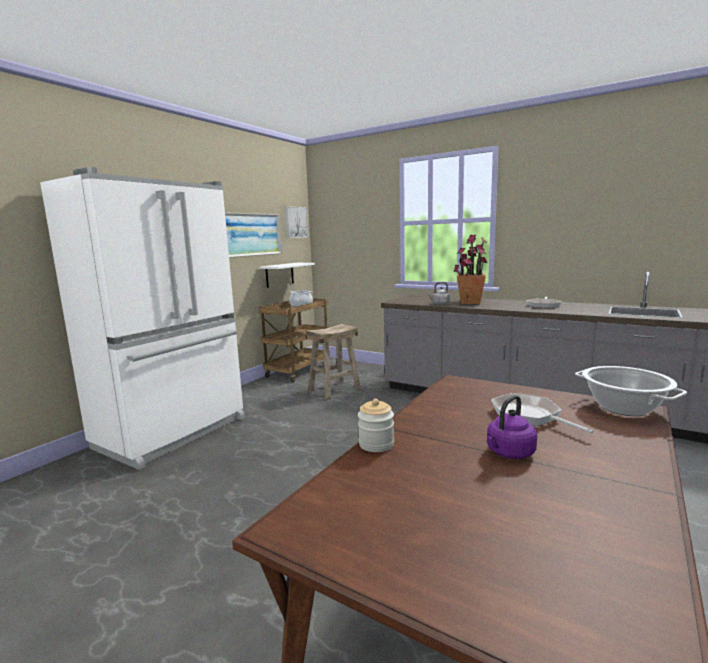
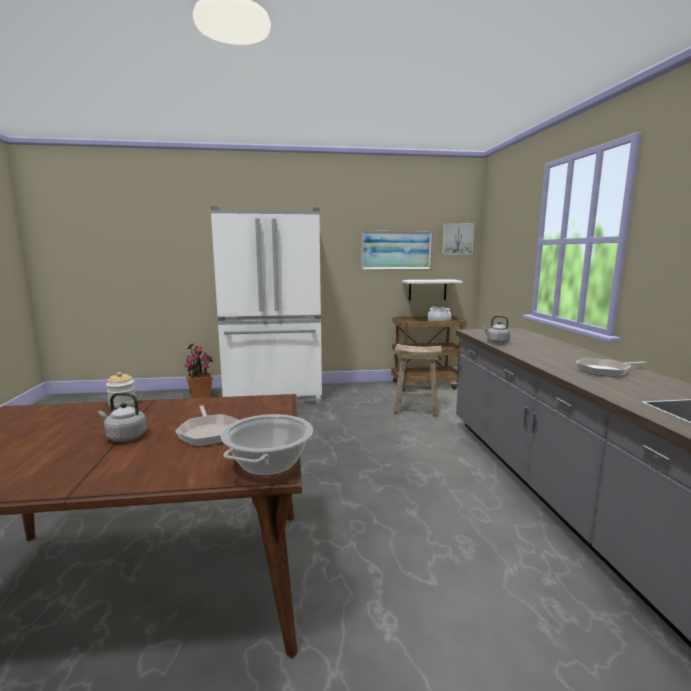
camera: 50 degrees right, 0 degrees up
(470, 302) = (538, 347): potted plant -> potted plant (200, 397)
(509, 453) = (124, 437): purple kettle -> grey kettle
(529, 416) = (209, 432): frying pan -> frying pan turned 135 degrees clockwise

